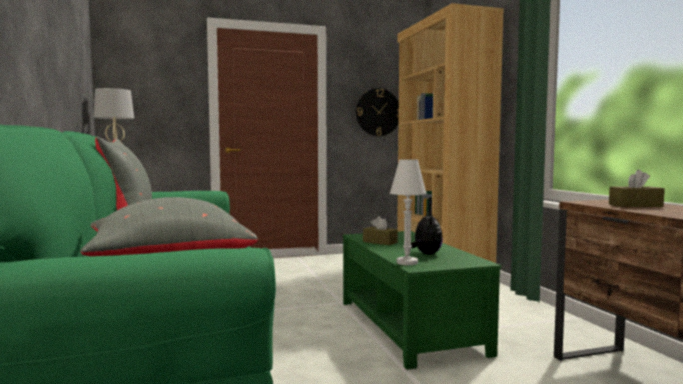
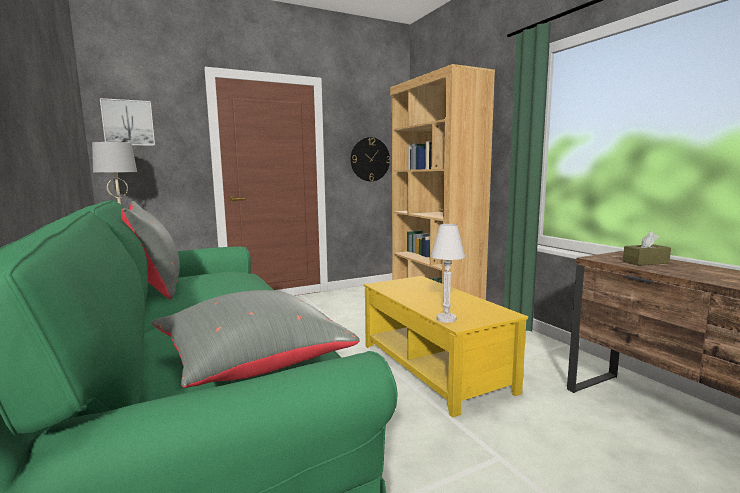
camera: 10 degrees left, 5 degrees up
(131, 72) = (128, 123): none -> picture
(380, 242) = (404, 293): brown tissue box -> none
(407, 326) = (432, 367): green coffee table -> yellow coffee table
(426, 254) = (455, 306): plush toy -> none

